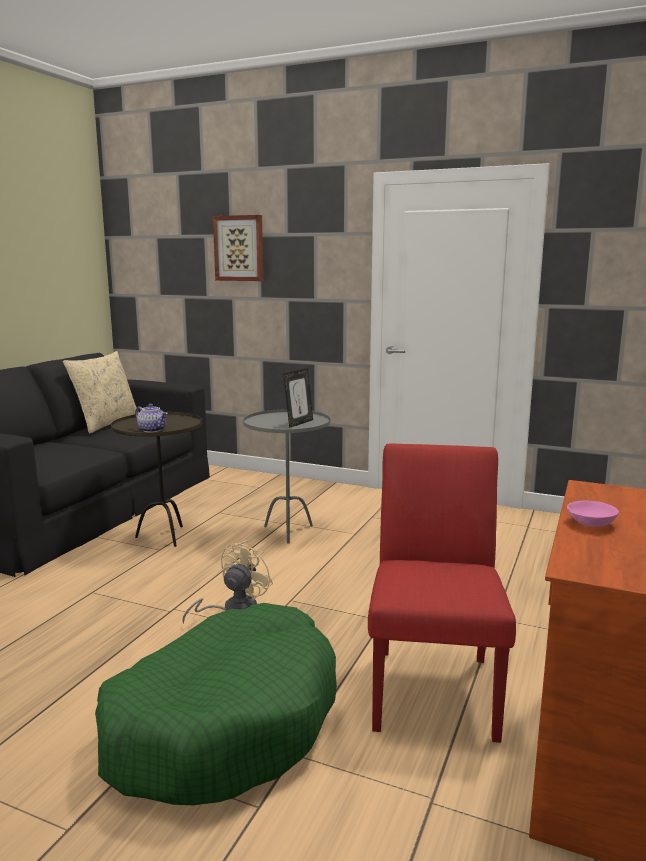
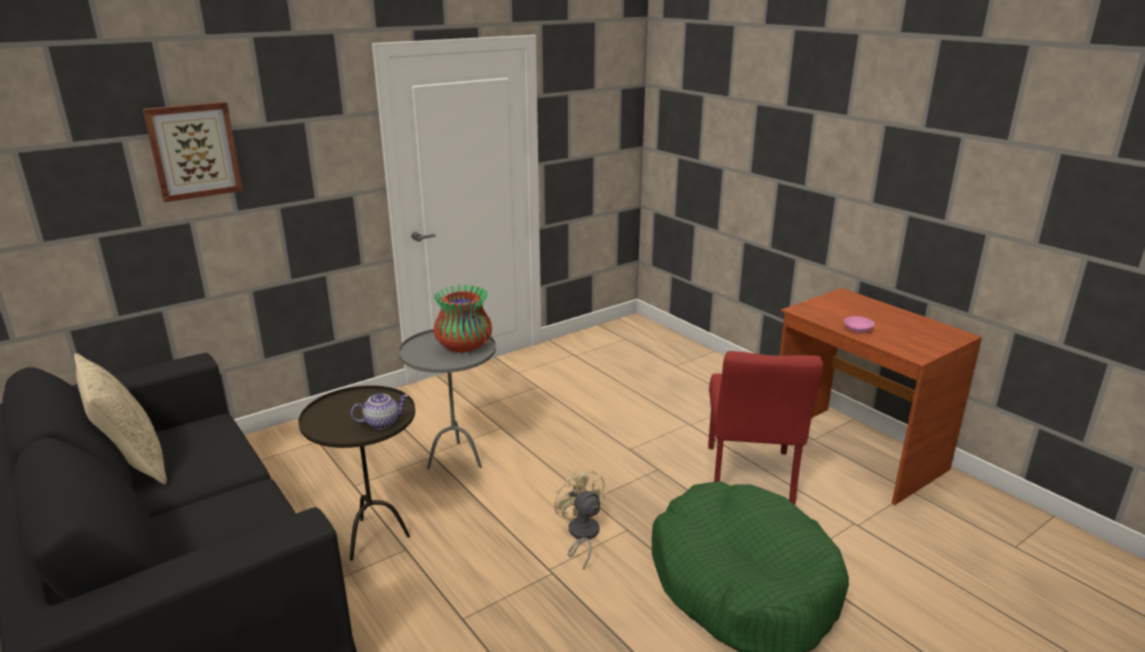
camera: 60 degrees left, 10 degrees up
(298, 423) = (463, 346): picture frame -> vase
(434, 684) = (750, 480): red chair -> red chair turned 120 degrees counterclockwise

